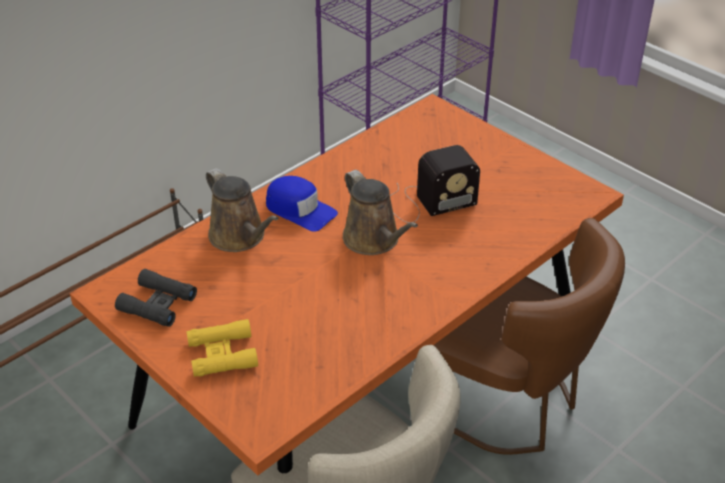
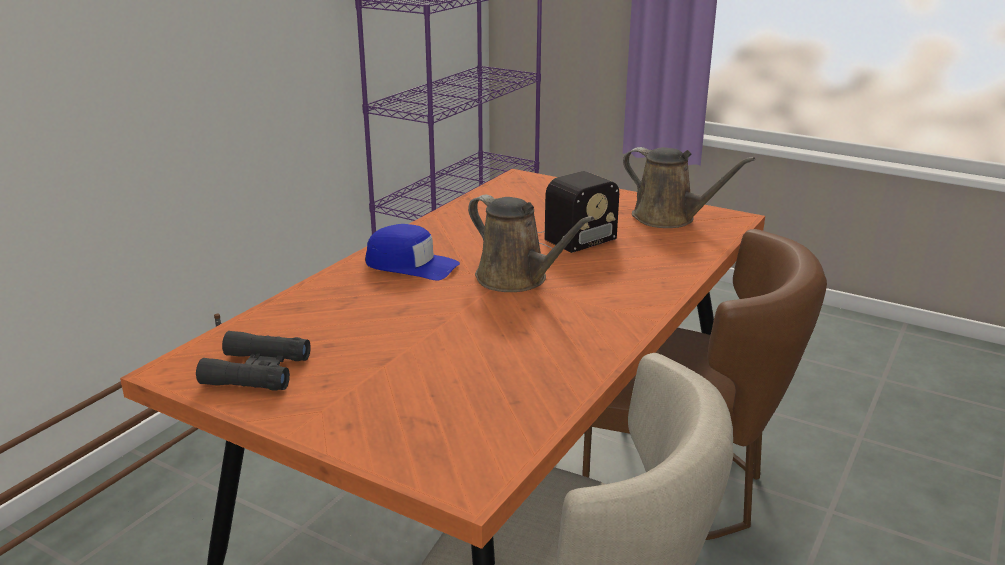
camera: 15 degrees left, 15 degrees down
(222, 354) = (372, 409): yellow binoculars -> none
(240, 237) = (346, 296): brown watering can -> brown watering can (669, 218)

